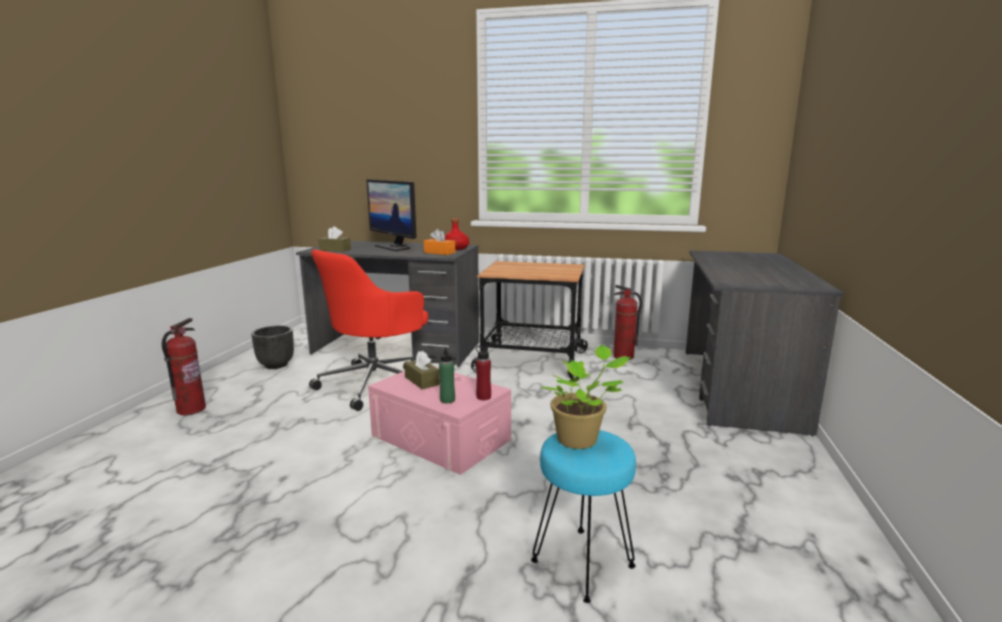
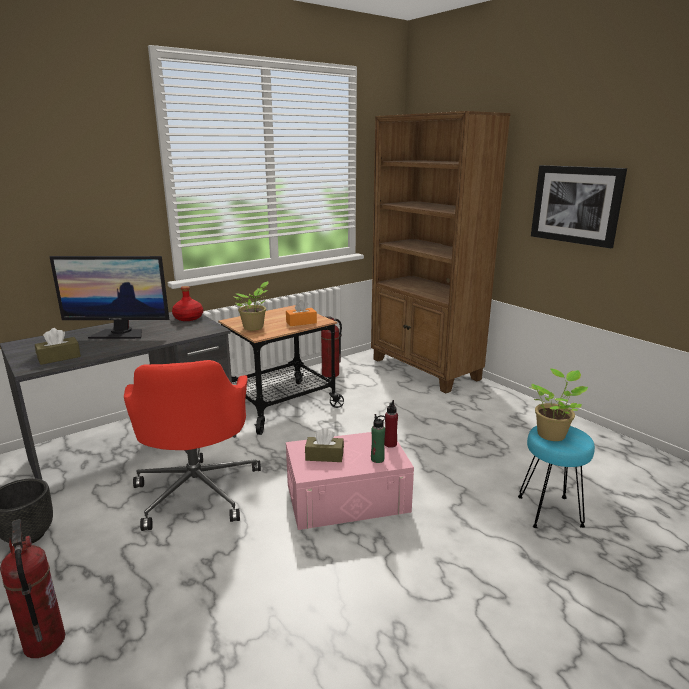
camera: 50 degrees left, 5 degrees up
(439, 252) = (193, 327): orange tissue box -> orange tissue box (301, 322)
(503, 269) = (254, 327): none -> potted plant
(738, 388) = (425, 369): grey desk -> brown bookcase
(916, 138) = (576, 205): none -> picture

